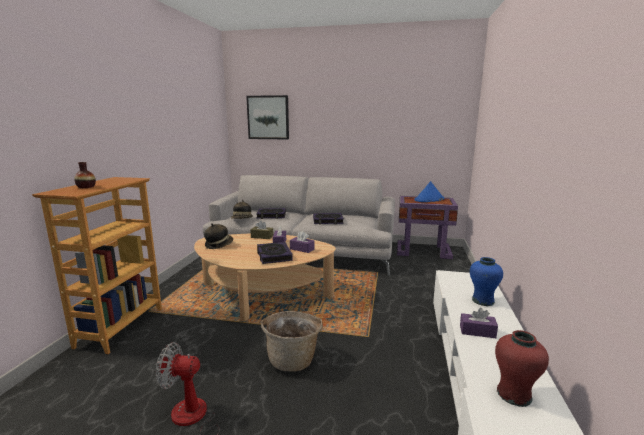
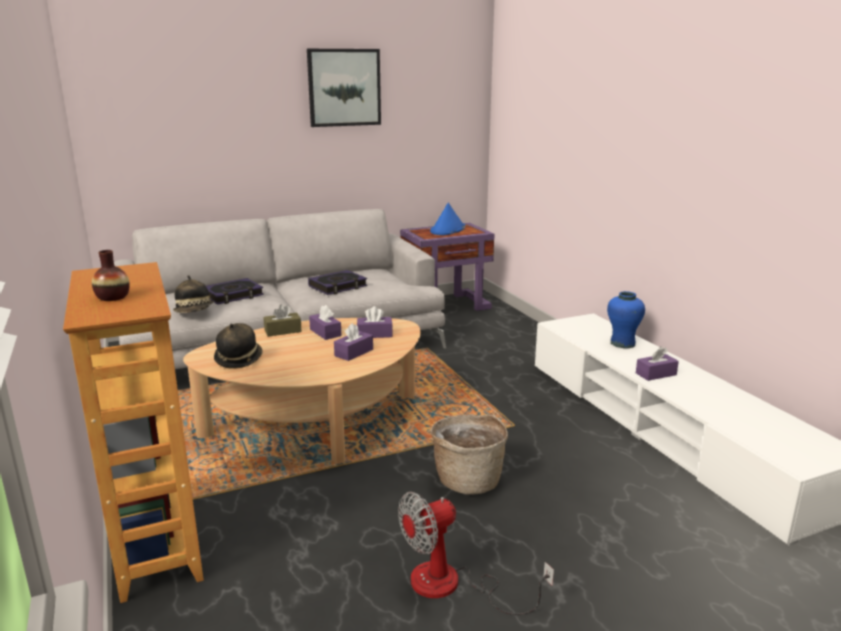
camera: 35 degrees left, 5 degrees up
(268, 117) = (162, 114): picture -> picture (344, 87)
(274, 256) = (354, 352): book -> purple tissue box
(513, 394) = (742, 415): red vase -> none

